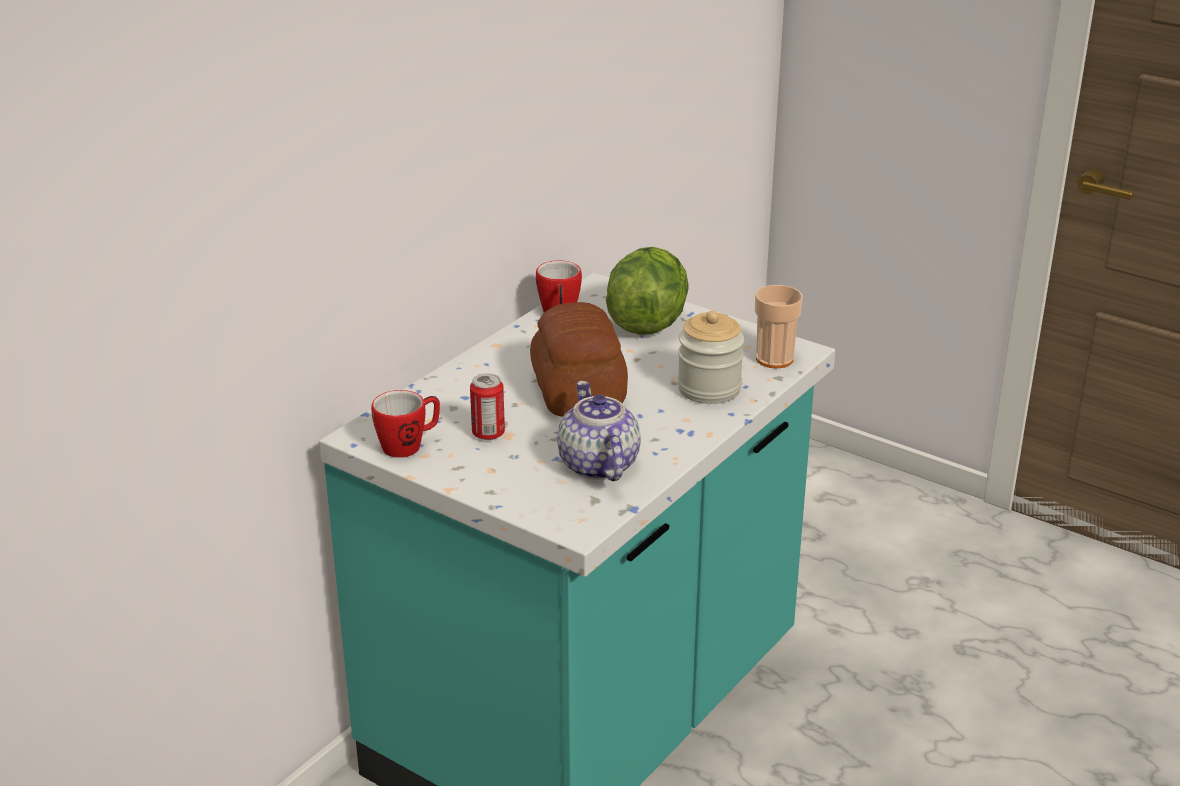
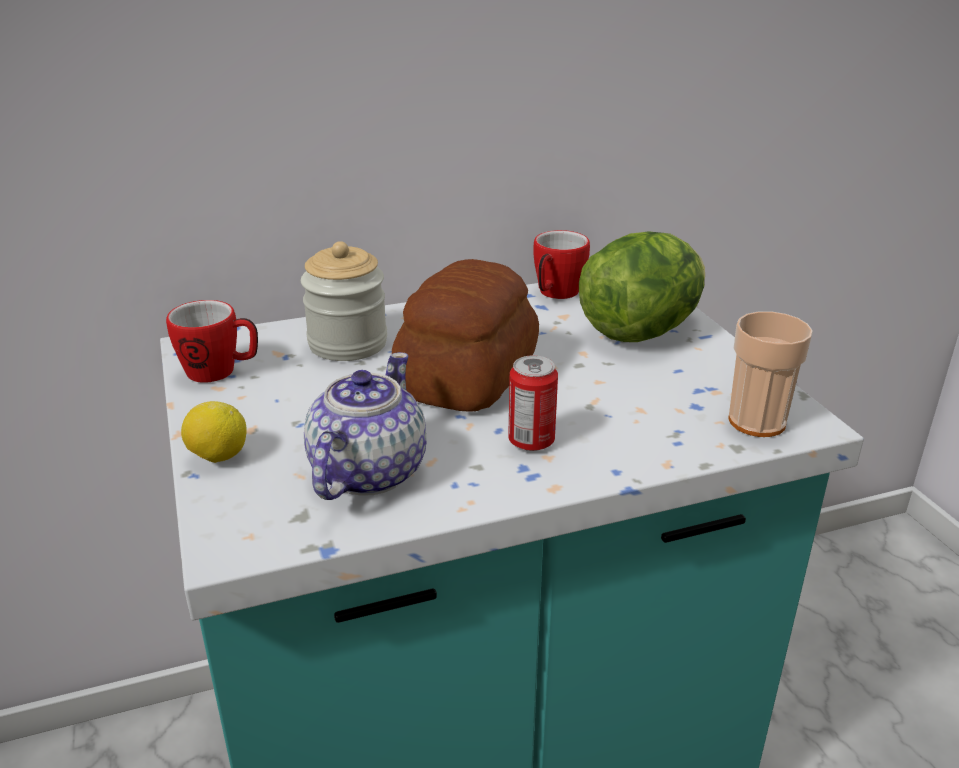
camera: 35 degrees right, 0 degrees up
(488, 434) = (309, 389): can -> can (531, 442)
(496, 491) = (218, 457): none -> lemon
(709, 389) = (624, 429): jar -> jar (348, 343)

